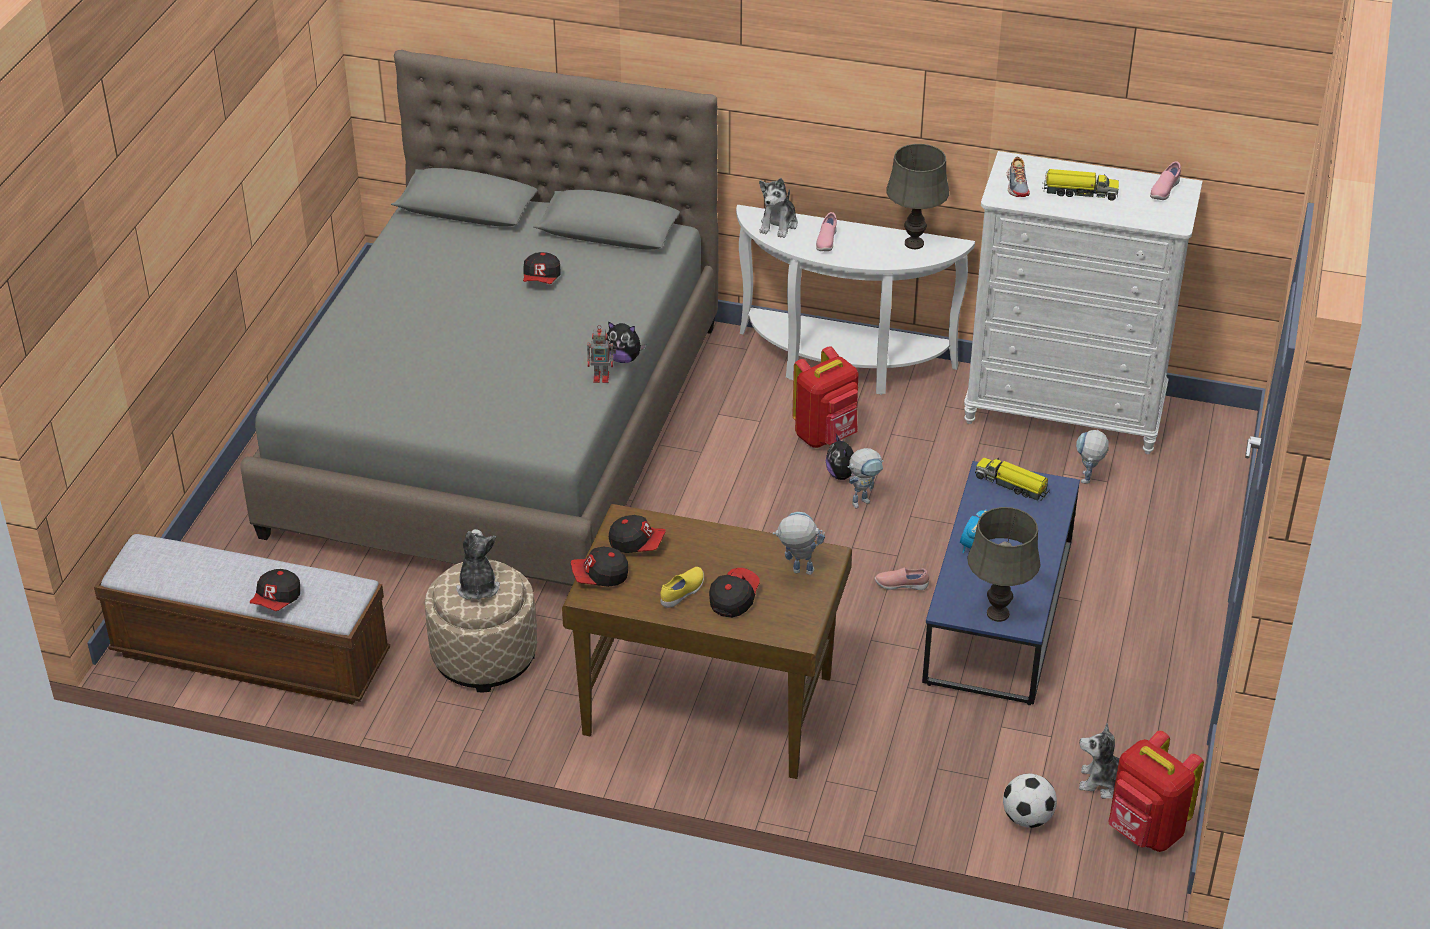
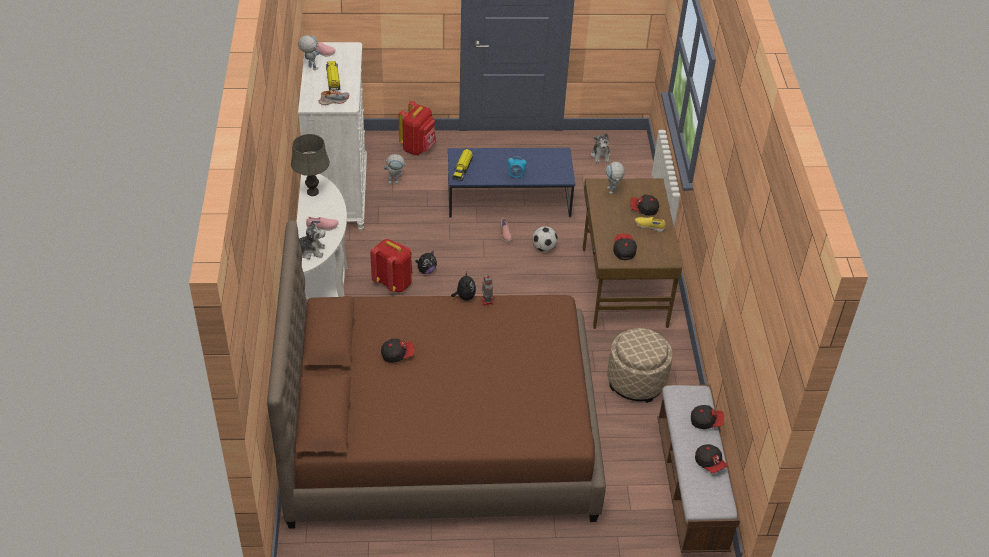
camera: 110 degrees left, 5 degrees up
(477, 587) = (643, 344): plush toy -> none
(499, 427) = (441, 433): grey bed -> brown bed
(600, 577) = (655, 258): cap -> cap (710, 463)
(864, 500) = (444, 259): toy robot -> toy robot (310, 67)
(997, 613) = (559, 162): grey table lamp -> none
(1027, 818) = (634, 175): football -> football (544, 248)
(1145, 831) = (621, 143): red backpack -> red backpack (418, 148)

